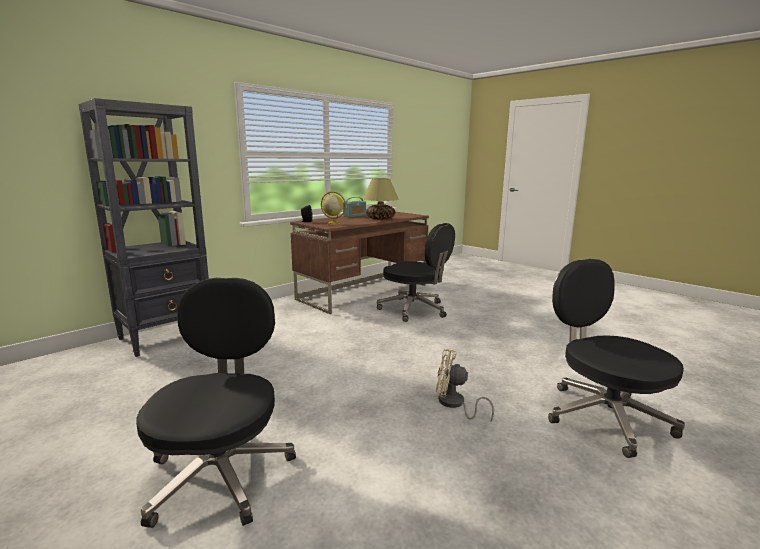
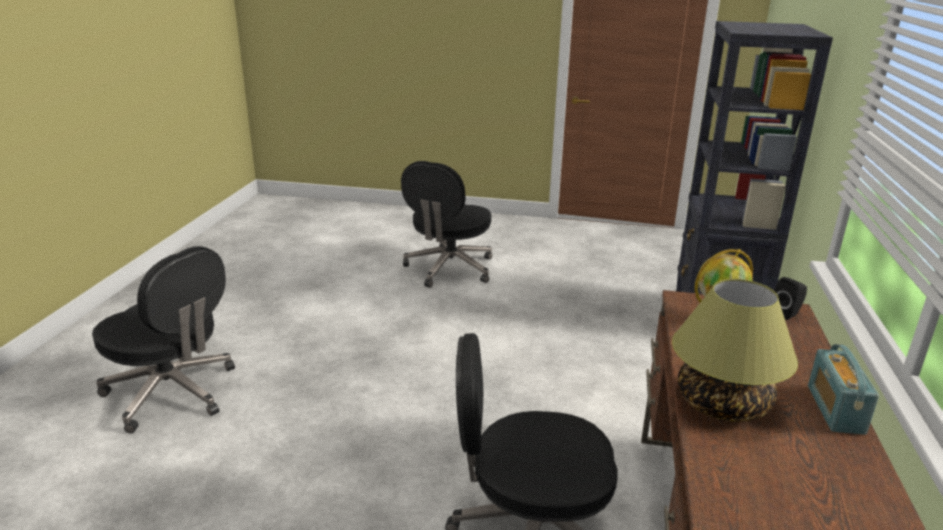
camera: 145 degrees right, 10 degrees up
(221, 473) = (449, 269): black office chair -> black office chair turned 60 degrees clockwise
(454, 404) = (331, 355): beige fan -> none

